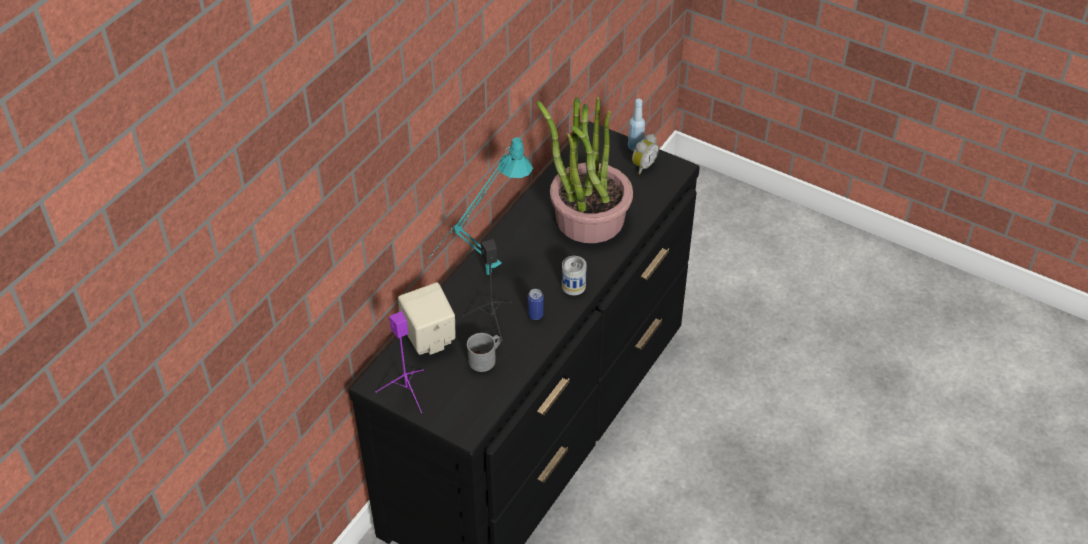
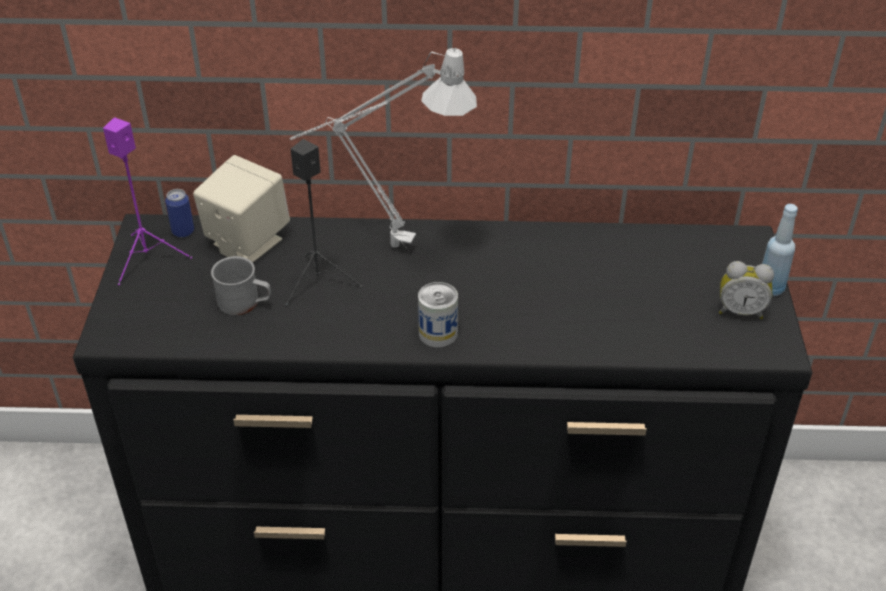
camera: 60 degrees right, 5 degrees down
(482, 279) = (383, 245): turquoise table lamp -> grey table lamp
(535, 315) = (355, 318): can -> can (183, 231)
(589, 218) = (581, 298): potted plant -> none

